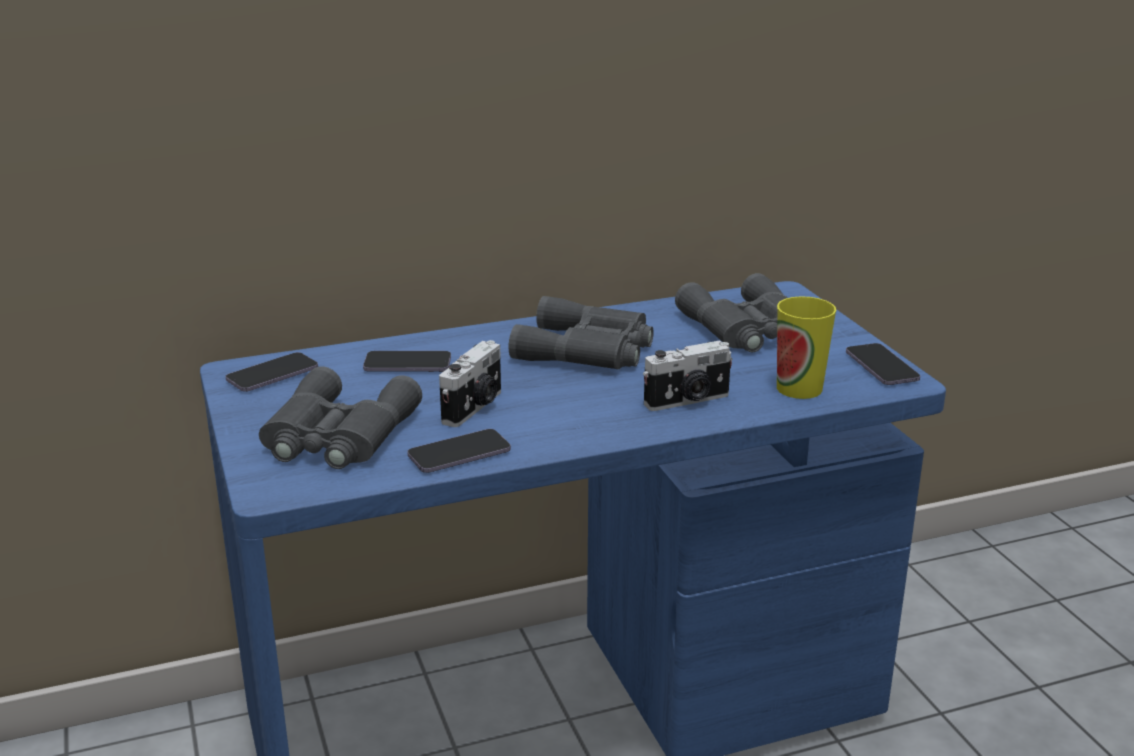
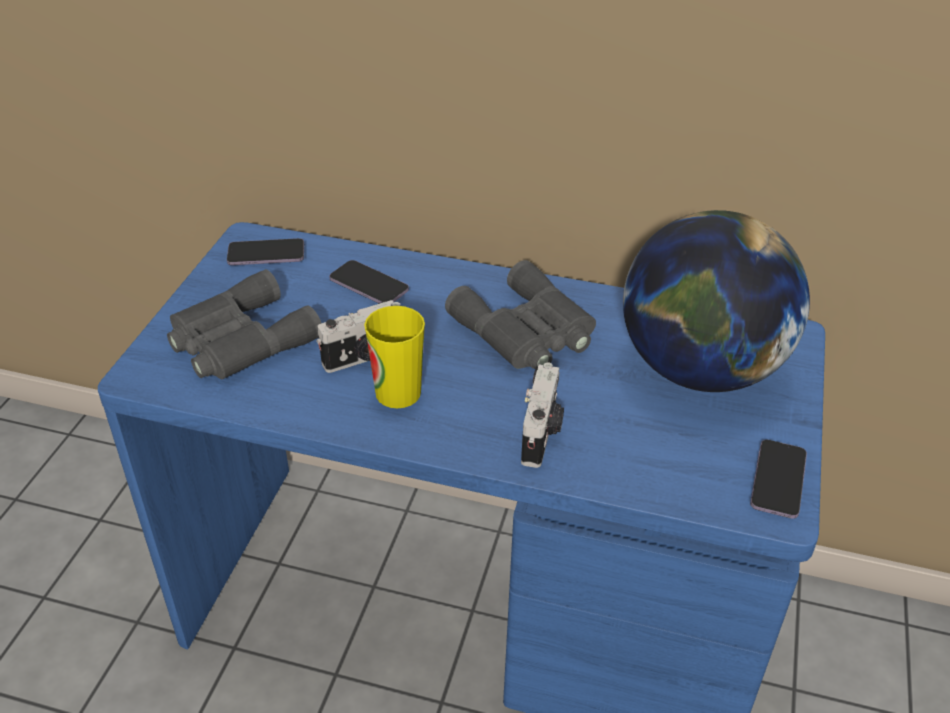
camera: 35 degrees right, 15 degrees up
(459, 454) = (297, 404): phone -> none
(688, 401) = (541, 434): camera -> camera turned 90 degrees counterclockwise
(747, 329) = (699, 369): grey binoculars -> globe
(799, 388) = (661, 468): cup -> cup (398, 392)

